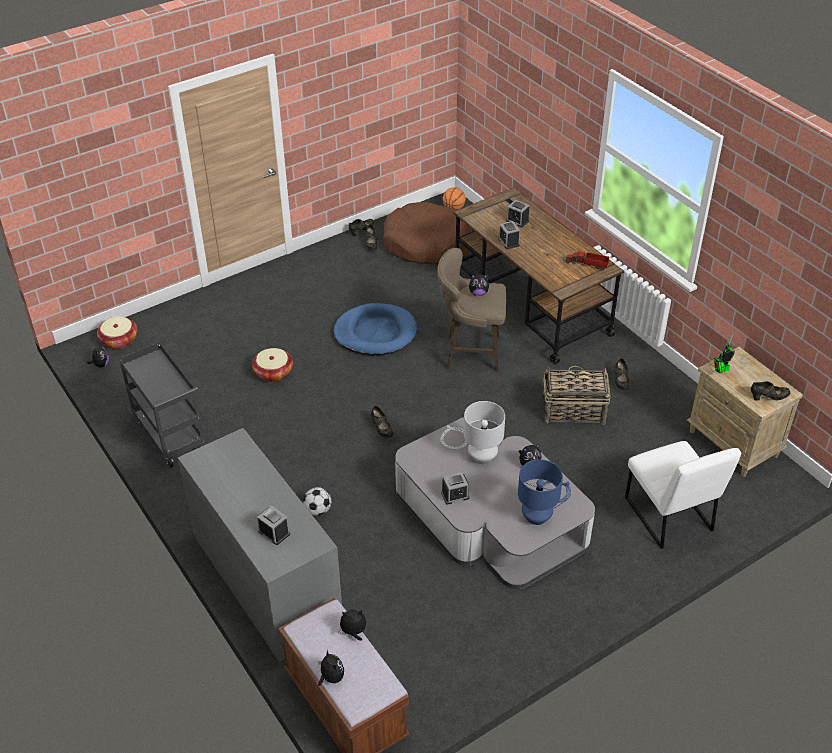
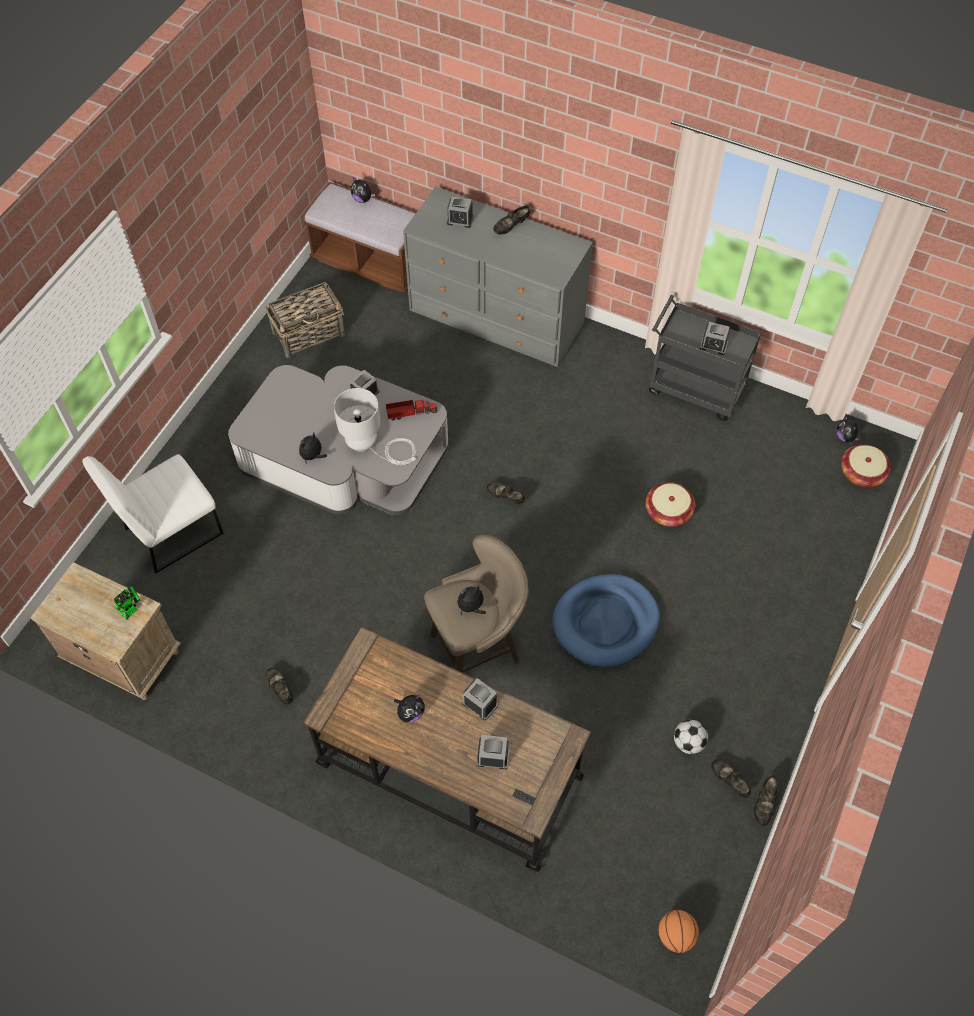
camera: 150 degrees right, 15 degrees up
(158, 374) = (713, 345): none -> alarm clock
(318, 510) = (501, 389): football -> football (688, 742)
(353, 632) = (367, 231): plush toy -> plush toy (410, 713)
(428, 244) = (655, 824): brown dog bed -> none
(544, 507) = (277, 418): blue table lamp -> none
(572, 411) = (319, 617): basket -> basket (309, 333)
(587, 264) = (355, 711): toy truck -> toy truck (410, 413)
(669, 516) = (171, 532): white chair -> white chair turned 75 degrees counterclockwise
(768, 397) = (69, 593): black shoe -> black shoe (511, 227)

